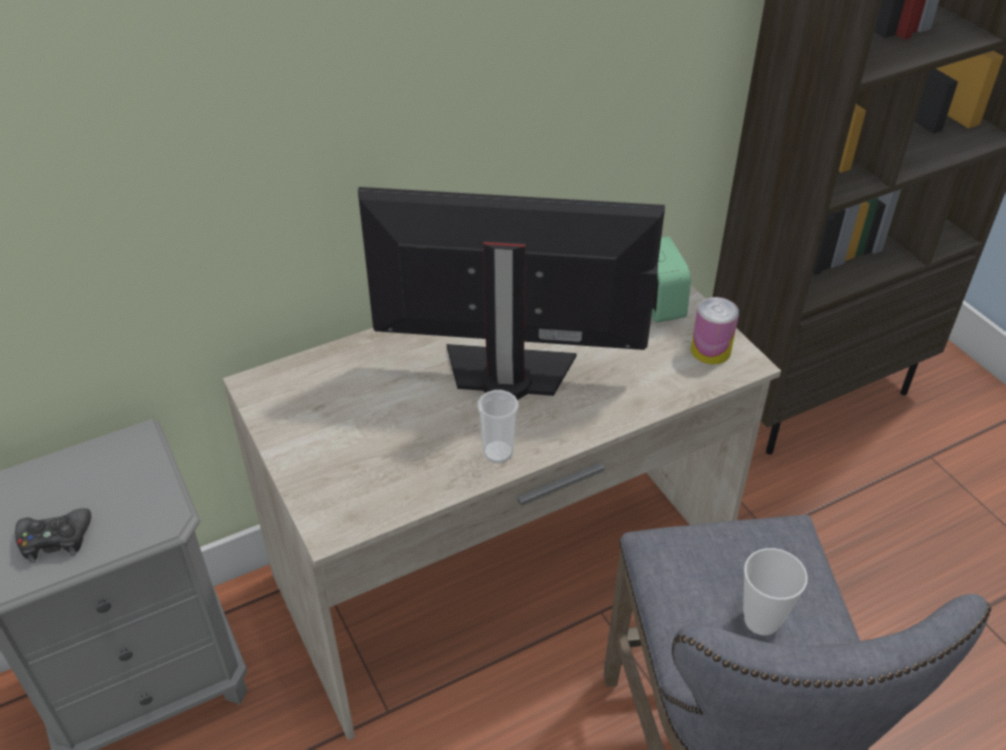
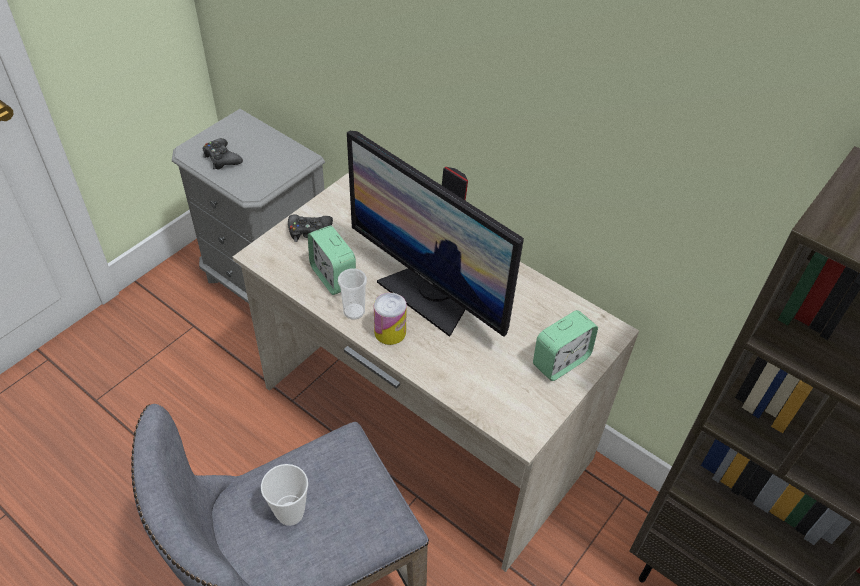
camera: 65 degrees right, 5 degrees up
(321, 460) = (309, 232): none -> black game controller
(424, 457) = (333, 277): none -> alarm clock
(507, 375) = (430, 295): monitor -> monitor turned 150 degrees clockwise
(710, 350) = (524, 408): can -> can (390, 332)

